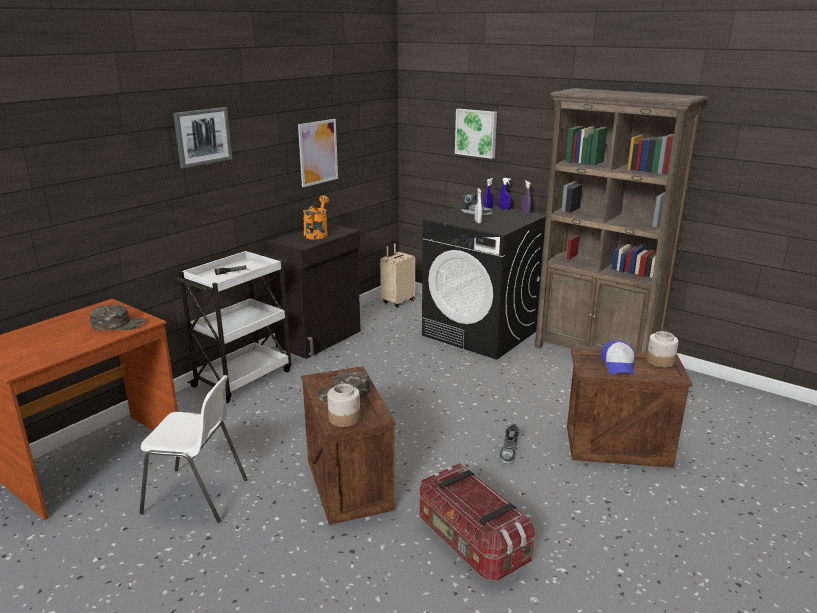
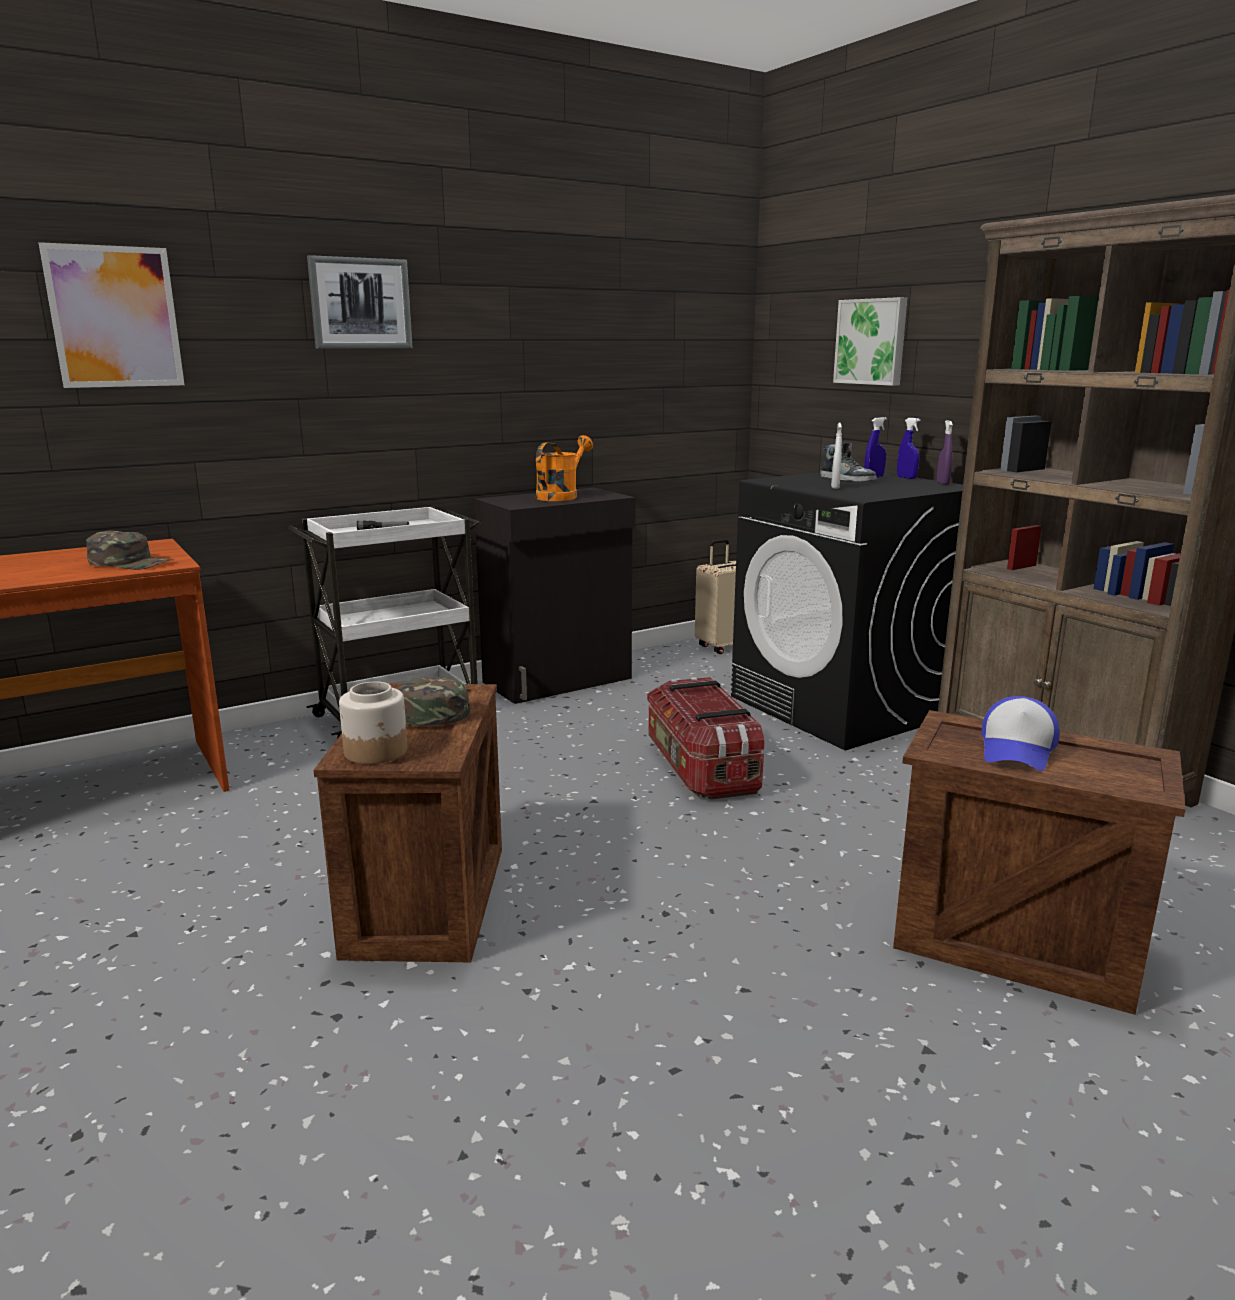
camera: 20 degrees right, 5 degrees down
(197, 496) = (178, 867): white chair -> none
(318, 152) = (585, 365): picture -> picture (115, 317)
(471, 542) = (570, 1059): storage box -> storage box (700, 768)
(509, 452) = (765, 907): shoe -> none
(660, 361) = (1125, 758): jar -> none

